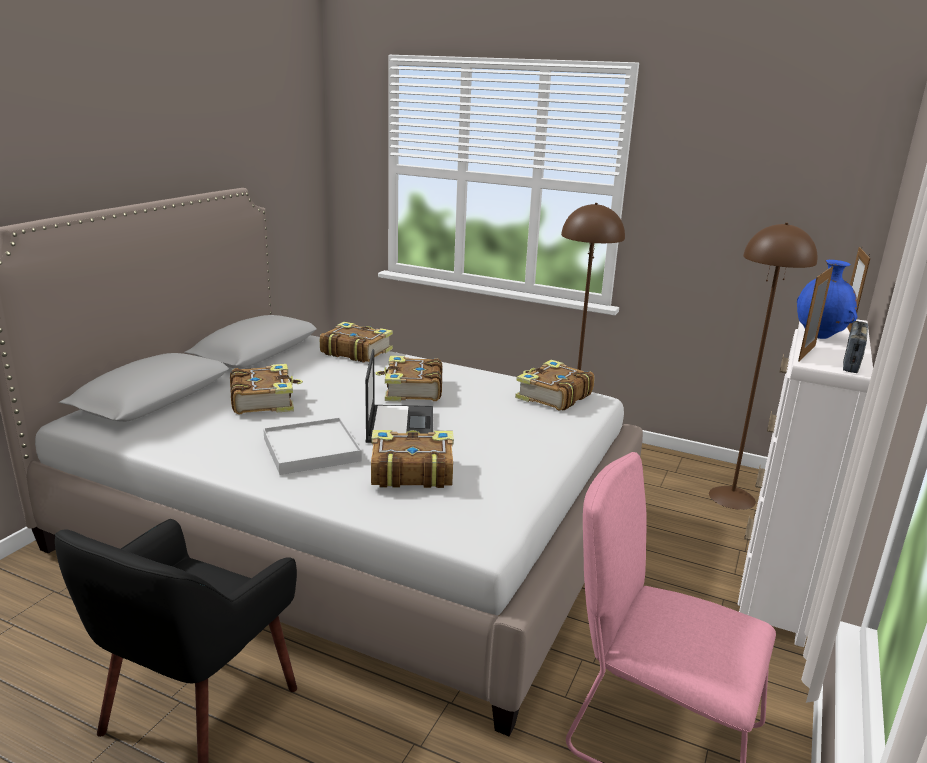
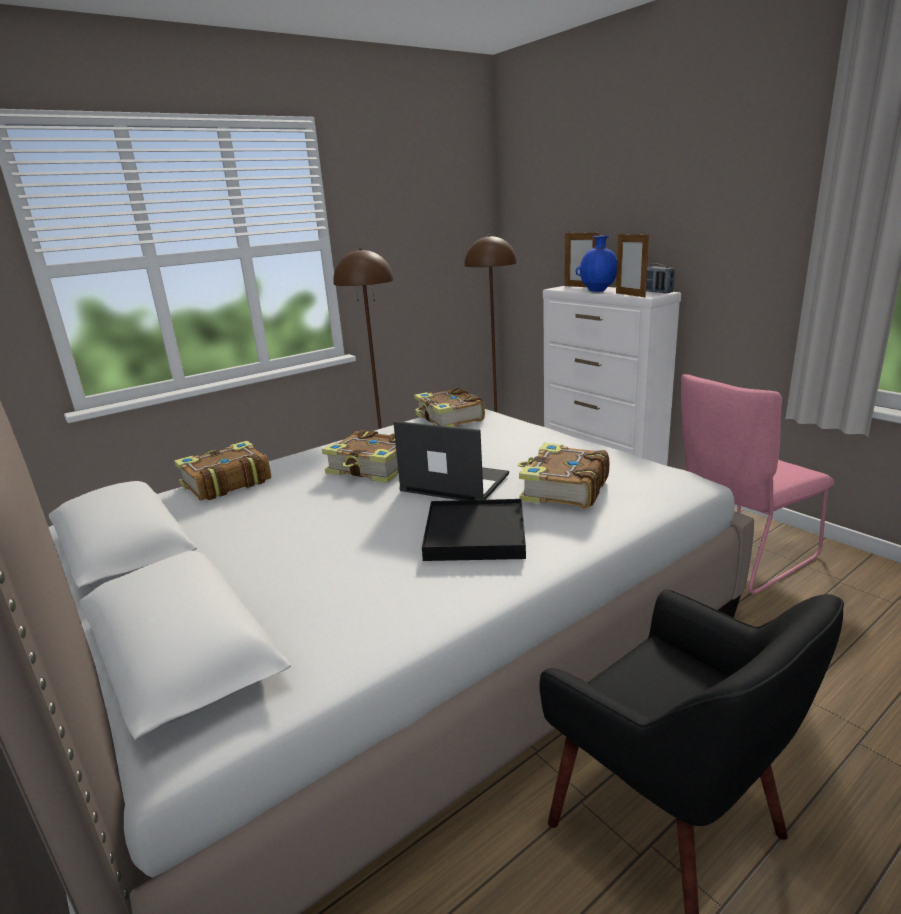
camera: 60 degrees left, 0 degrees up
(264, 400) = (302, 552): book -> none
(311, 450) = (475, 534): white tray -> black tray

